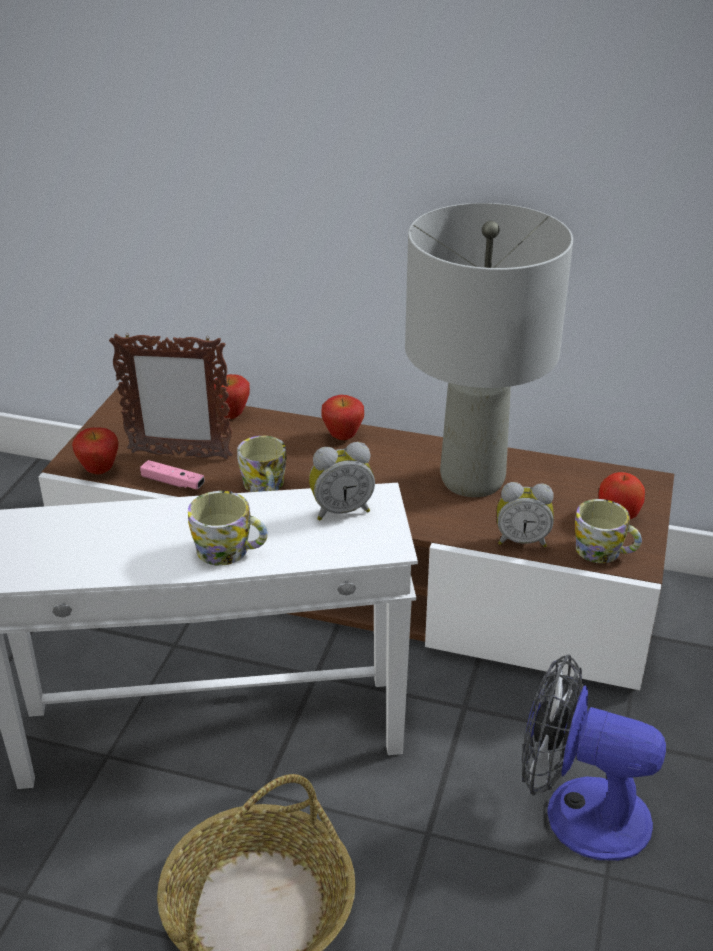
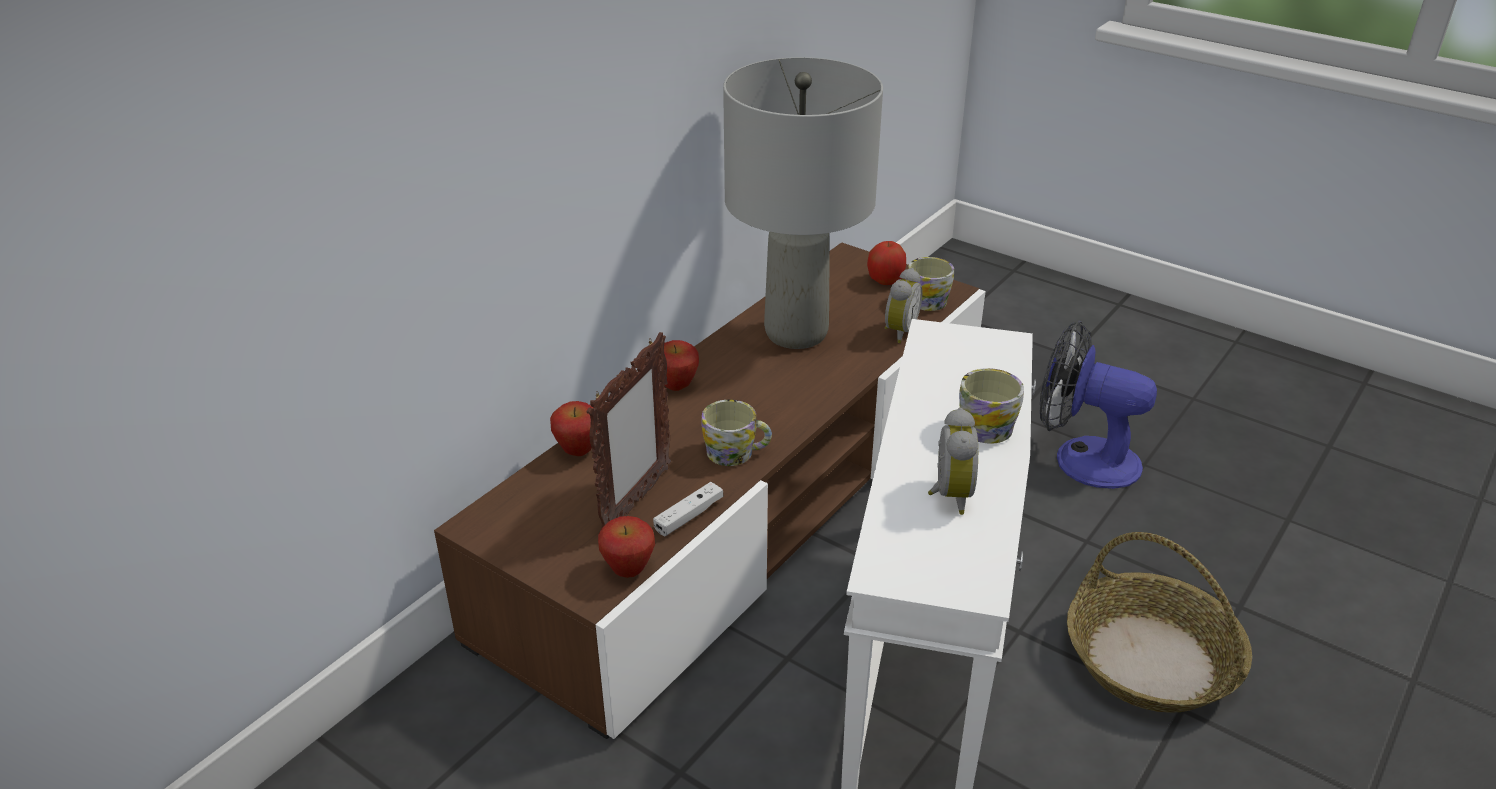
camera: 70 degrees left, 0 degrees up
(173, 482) = (689, 516): pink game controller -> white game controller
(341, 510) = (945, 354): alarm clock -> alarm clock (948, 495)
(578, 812) = (1082, 458): fan -> fan turned 75 degrees clockwise

